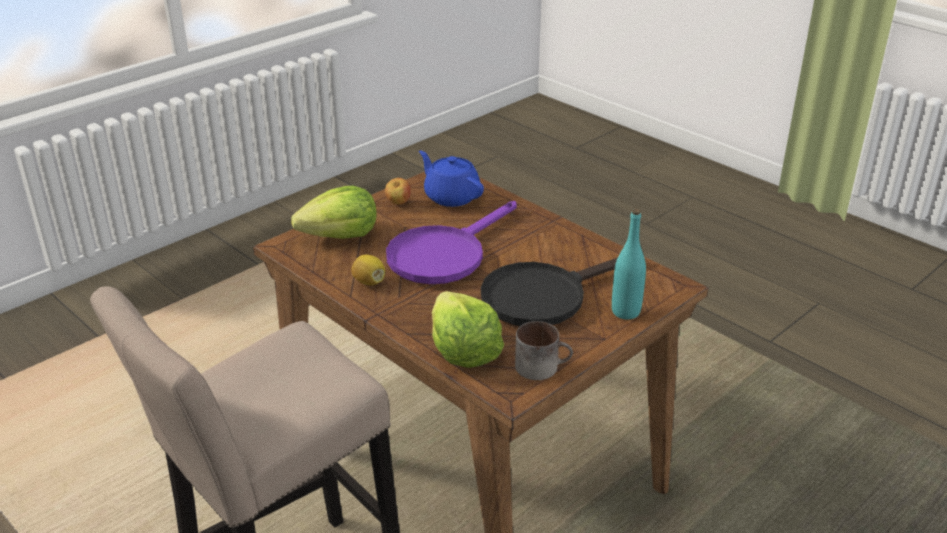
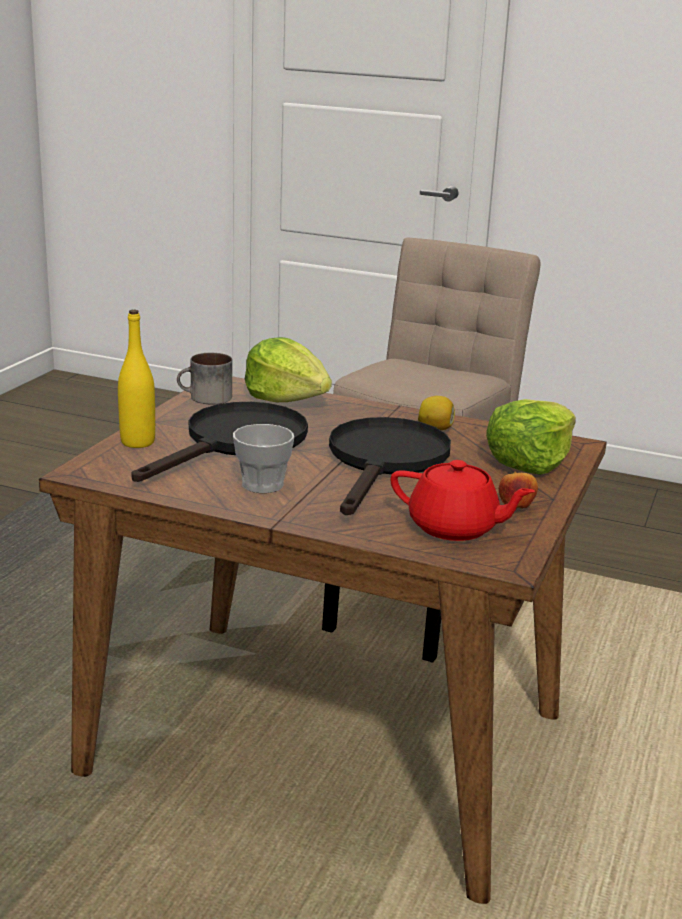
camera: 155 degrees right, 10 degrees down
(444, 254) = (385, 462): purple frying pan -> black frying pan
(451, 196) = (455, 528): blue teapot -> red teapot
(547, 250) = (262, 484): none -> cup
(625, 312) = (137, 442): turquoise bottle -> yellow bottle

